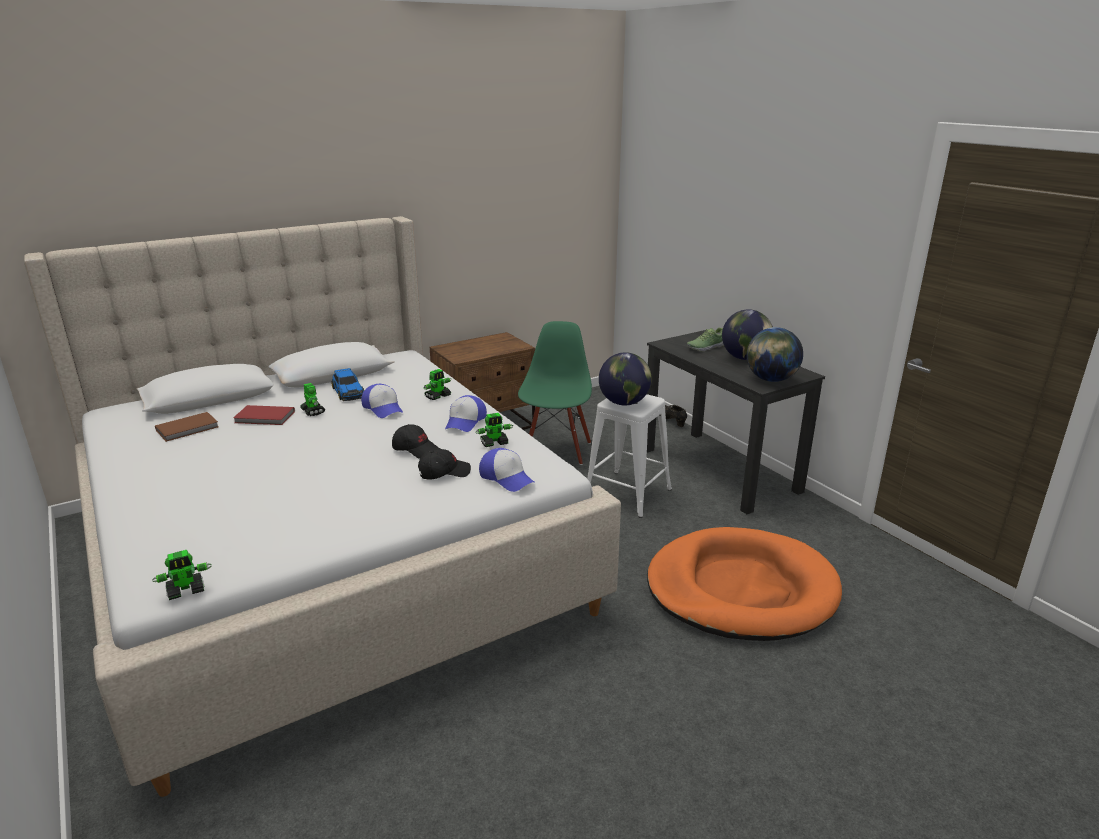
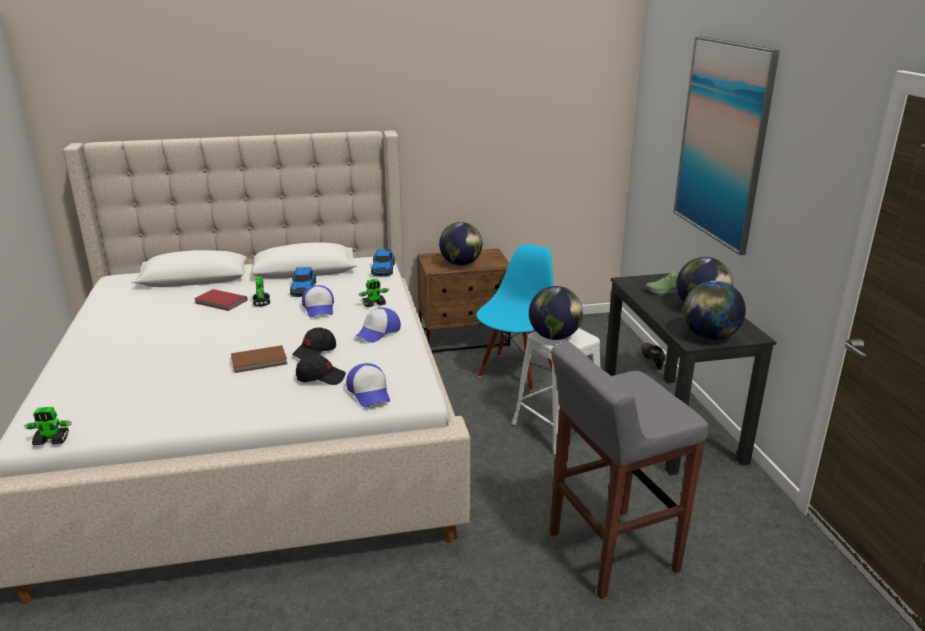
camera: 20 degrees right, 0 degrees up
(188, 429) = (158, 303): brown book -> brown book (260, 361)
(416, 449) = (315, 352): black cap -> black cap turned 90 degrees clockwise
(418, 362) = (383, 269): none -> toy car
(481, 350) = (460, 264): none -> globe
(494, 443) = (386, 357): toy robot -> none
(556, 450) = (515, 372): green chair -> blue chair
(738, 203) = (722, 142): none -> picture
(740, 589) = (610, 552): orange dog bed -> grey stool

